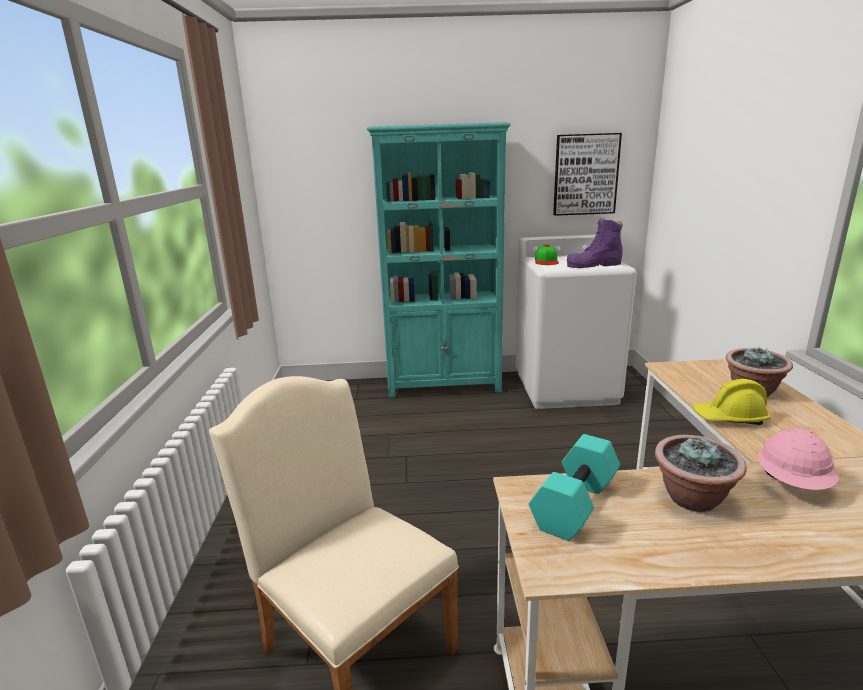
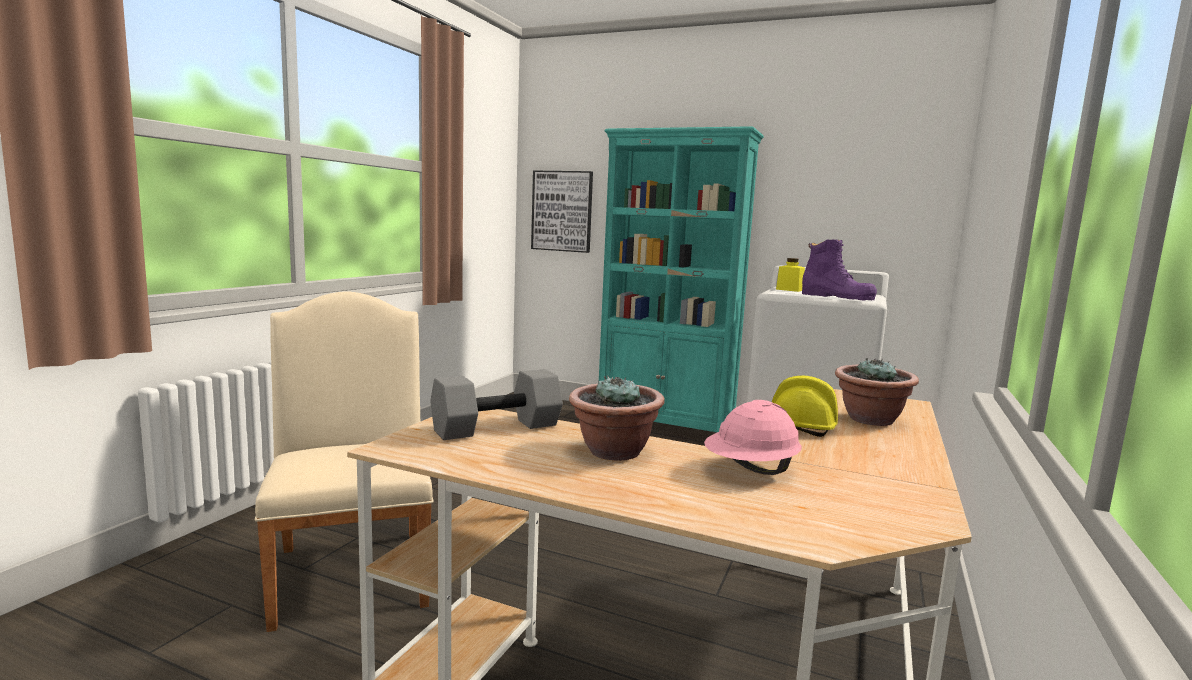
camera: 25 degrees right, 10 degrees down
(546, 260) = (789, 290): cap -> yellow jar
(576, 505) = (496, 429): turquoise dumbbell -> grey dumbbell
(585, 174) = (867, 197): picture -> picture (562, 211)
(594, 265) = (837, 297): purple boot -> purple boot turned 150 degrees counterclockwise

